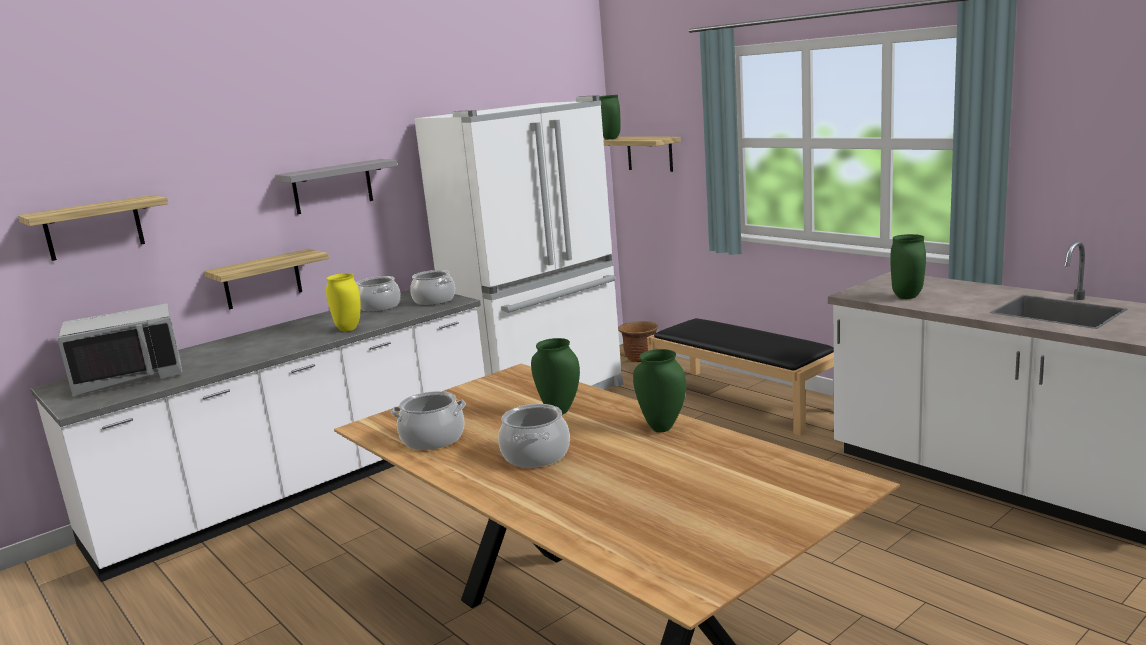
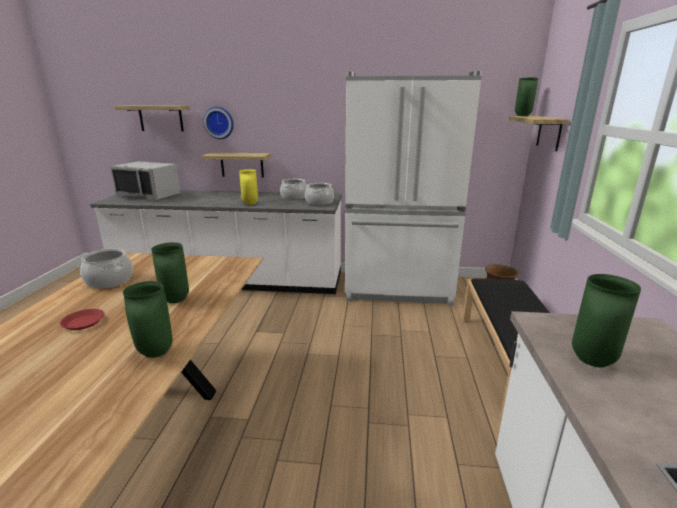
camera: 45 degrees right, 5 degrees up
(214, 215) = (219, 122): none -> wall clock
(332, 187) = (290, 118): grey shelf -> none
(536, 455) = (83, 322): cooking pot -> red plate

